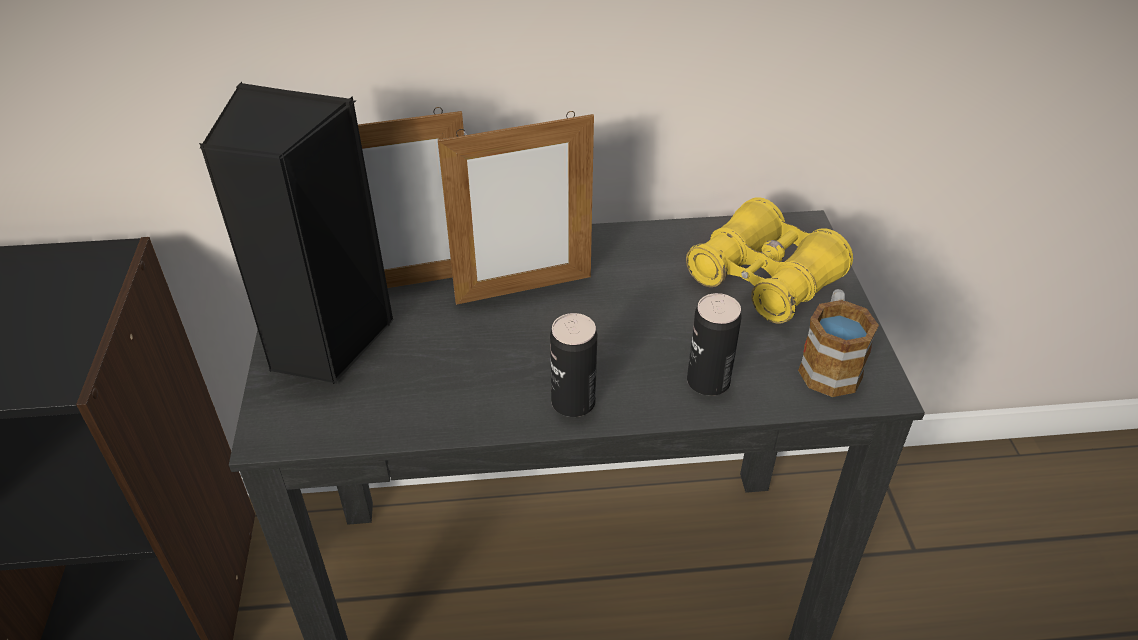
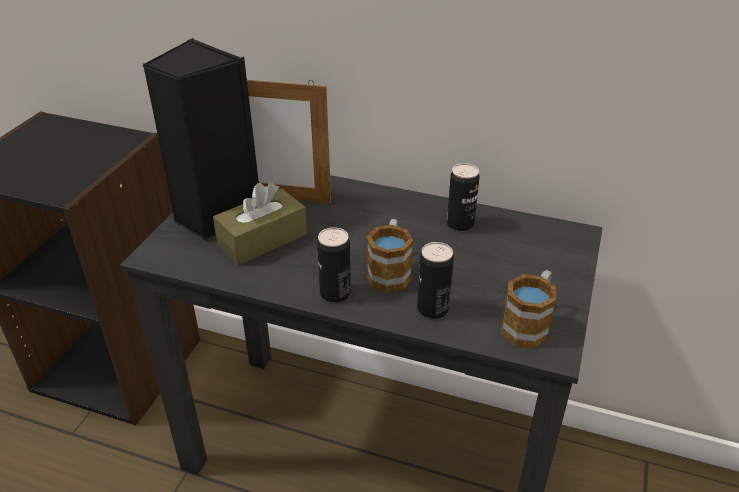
camera: 25 degrees right, 5 degrees down
(419, 356) = (262, 239): none -> brown tissue box
(524, 289) = (353, 220): picture frame -> none
(621, 347) = (390, 271): none -> mug
(662, 255) = (460, 224): none -> can
(764, 279) = (521, 258): yellow binoculars -> none

